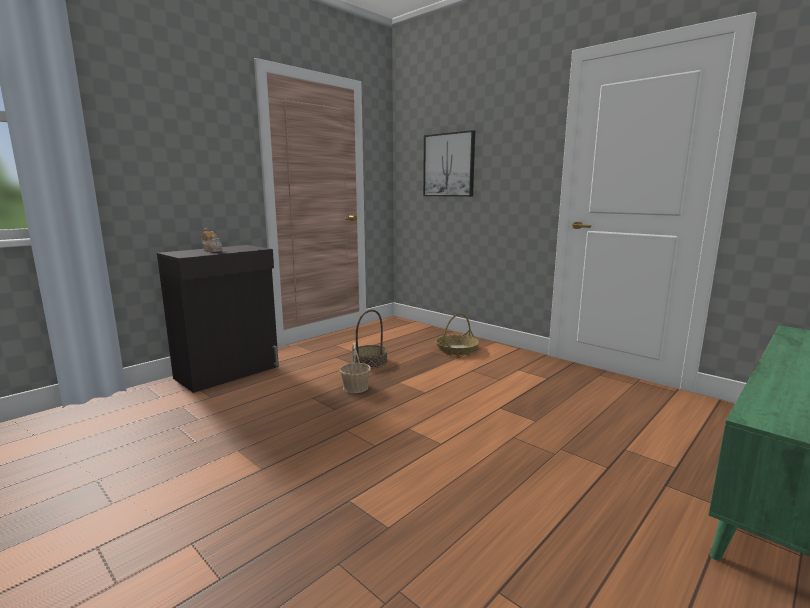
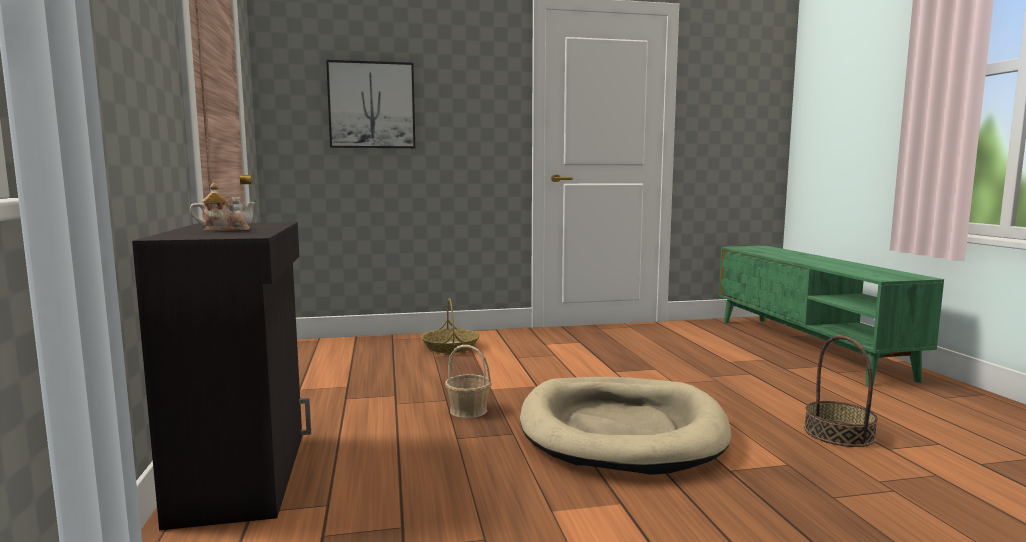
camera: 55 degrees left, 5 degrees down
(370, 362) = (404, 387): basket -> basket (839, 433)
(380, 440) = (621, 430): none -> beige dog bed

